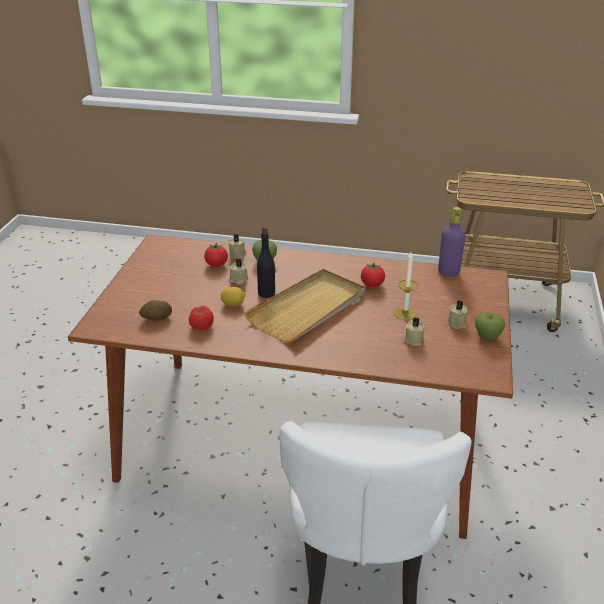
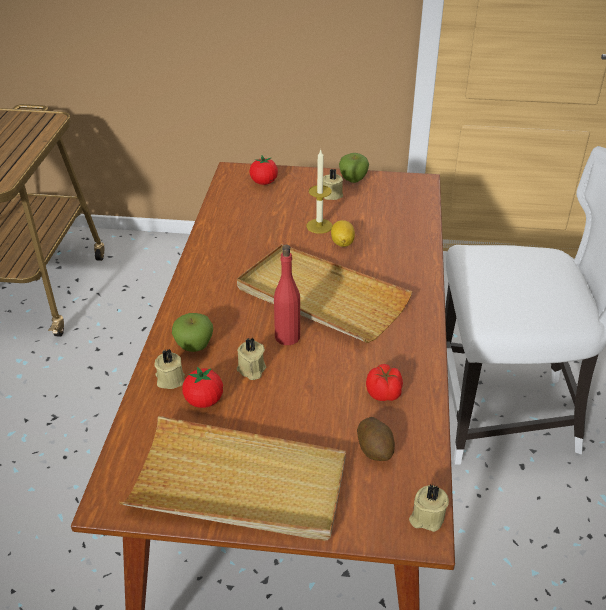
camera: 95 degrees left, 5 degrees up
(151, 274) = (239, 484): none -> beige tray
(233, 304) = (320, 367): lemon -> lemon (342, 243)
(267, 293) = (287, 337): black bottle -> red bottle
(372, 285) = (257, 248): tomato -> tomato (264, 182)
(413, 339) = (369, 221): beige candle -> beige candle (426, 517)
(448, 272) = (225, 196): purple bottle -> none

